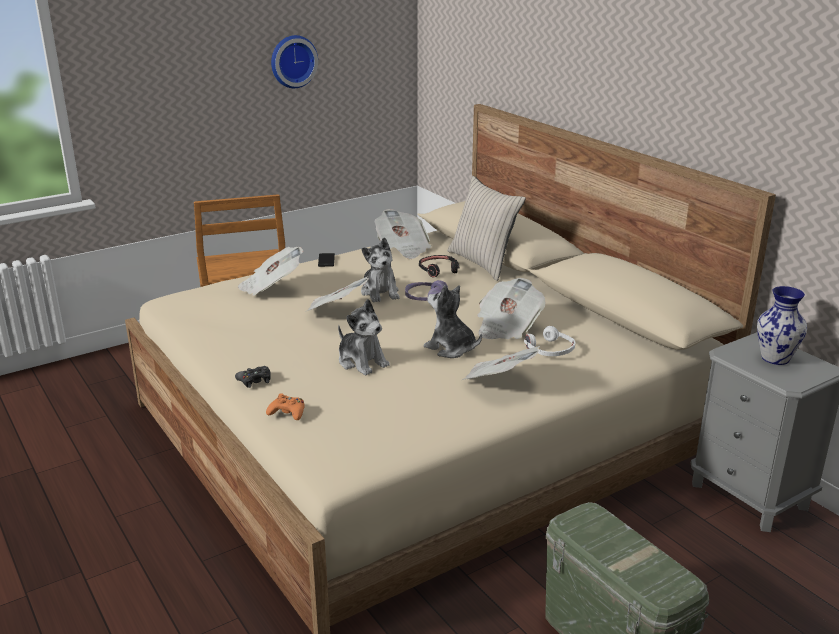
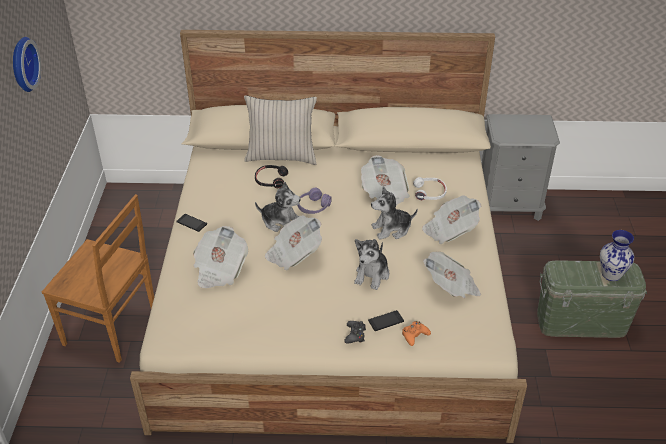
camera: 55 degrees left, 15 degrees up
(293, 389) = (386, 321): none -> phone
(362, 362) = (372, 275): plush toy -> plush toy turned 120 degrees clockwise
(403, 248) = (214, 178): newspaper -> newspaper (451, 287)
(775, 358) = (520, 127): vase -> vase (610, 274)

